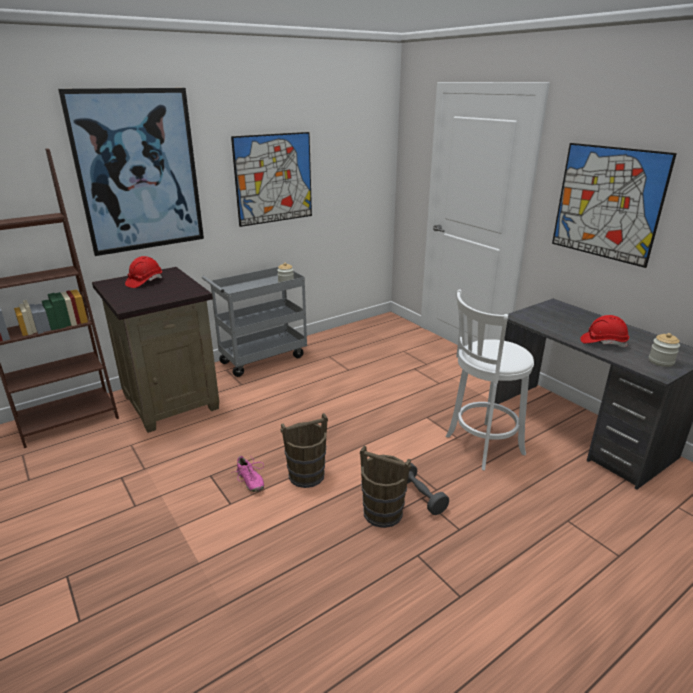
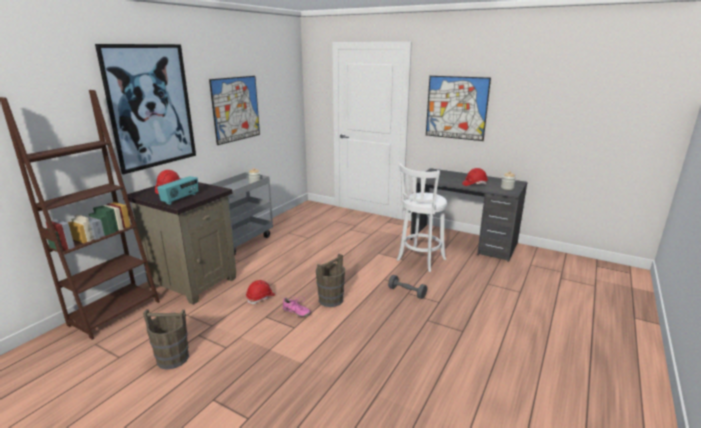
camera: 25 degrees left, 5 degrees down
(140, 298) = (181, 199): none -> radio
(225, 446) = (261, 298): none -> red hard hat
(382, 512) = (392, 306): brown bucket -> brown bucket (172, 358)

